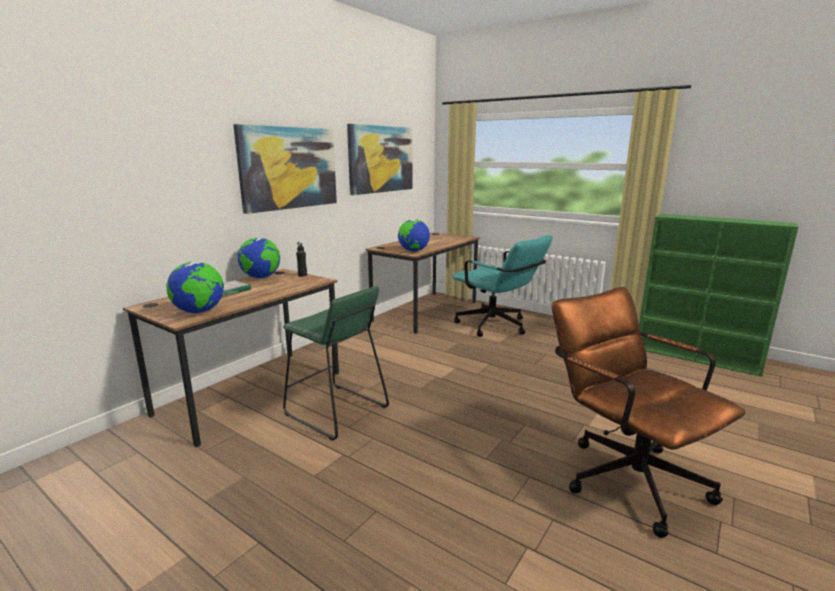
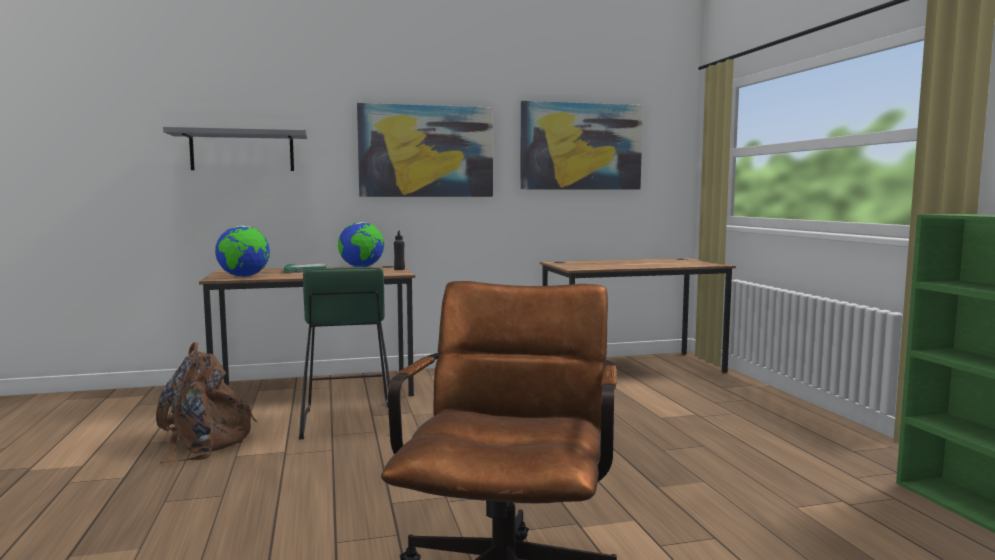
camera: 40 degrees right, 10 degrees down
(130, 177) = (242, 151): none -> grey shelf
(259, 477) = (204, 442): none -> brown backpack
(413, 251) = (585, 267): globe -> none
(497, 327) = (697, 402): turquoise office chair -> none

